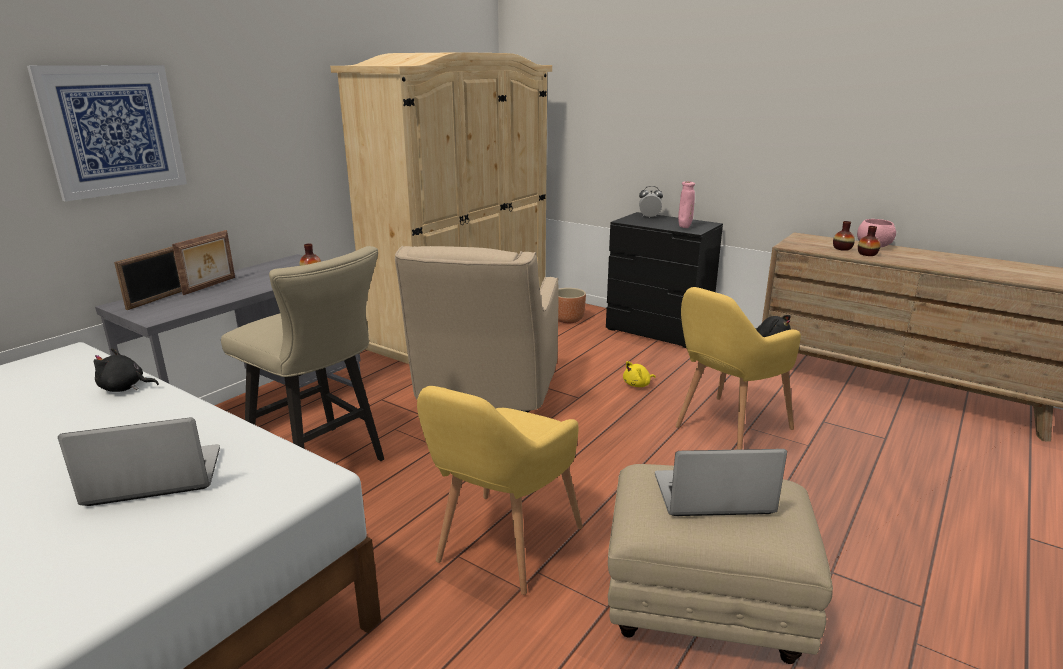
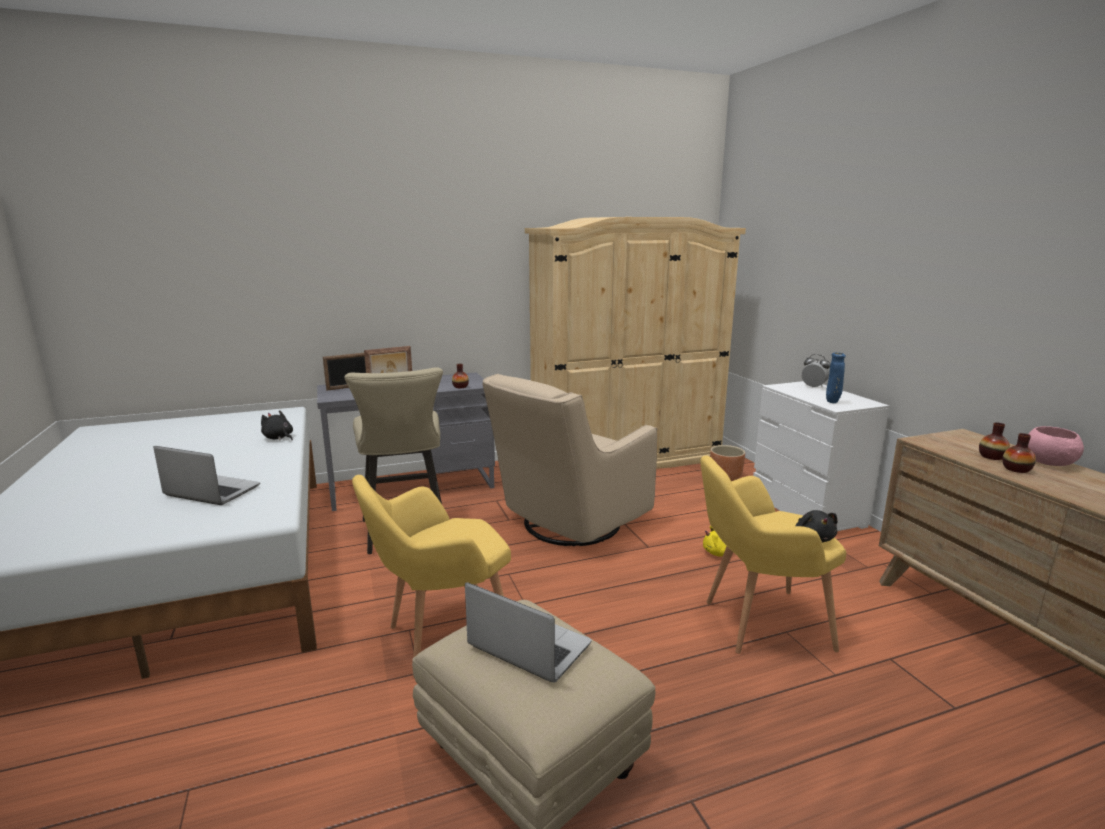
camera: 35 degrees right, 5 degrees down
(113, 130) = (347, 270): picture -> none
(658, 331) = (807, 511): black dresser -> white dresser
(684, 227) = (832, 402): pink vase -> blue vase

